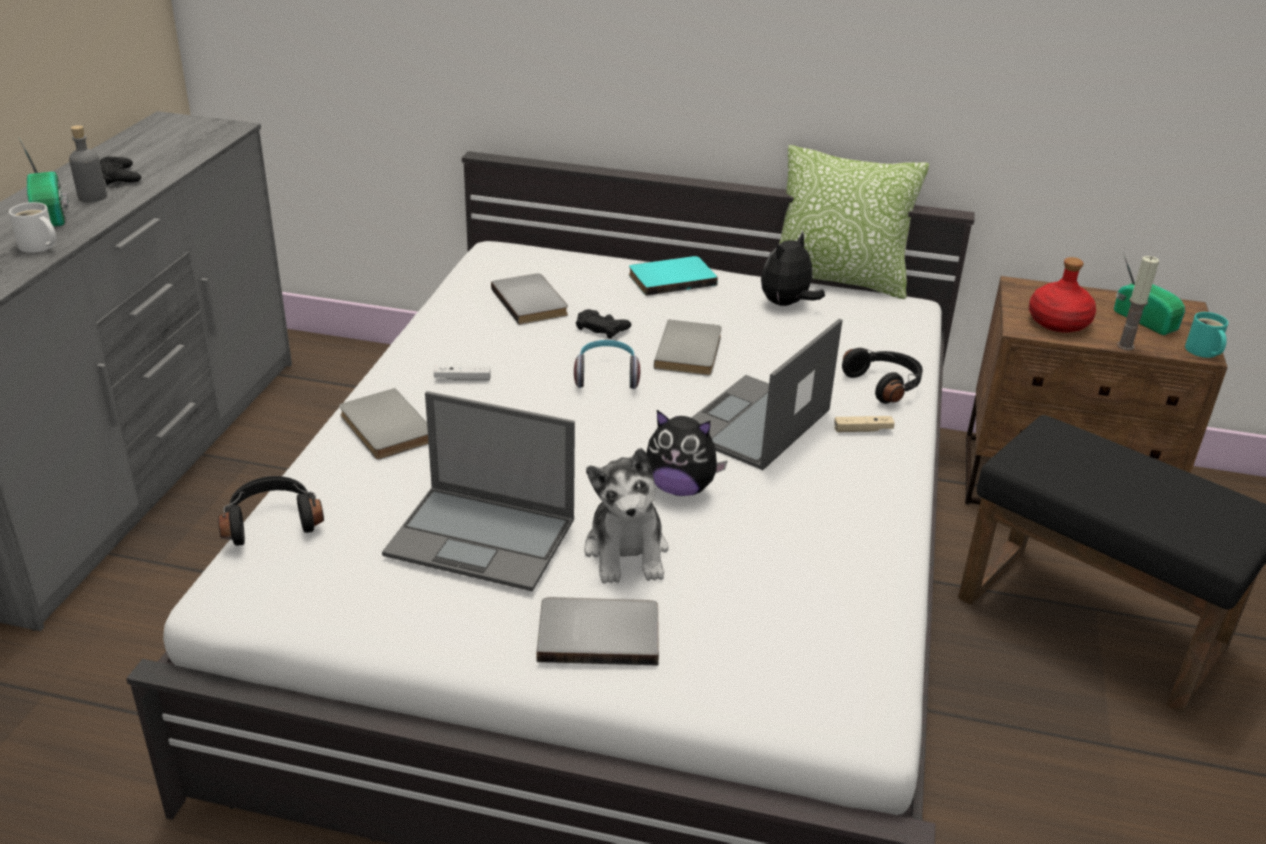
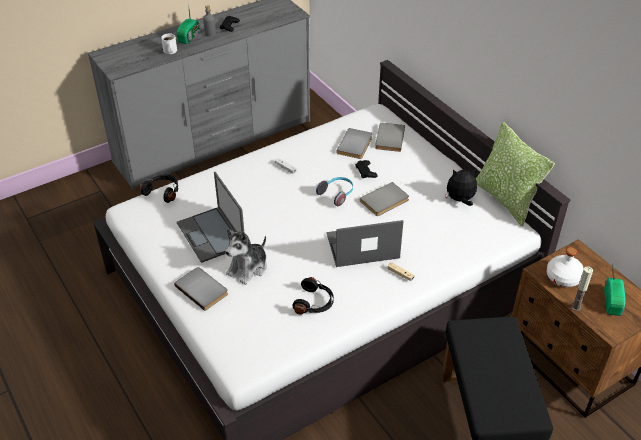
camera: 45 degrees right, 10 degrees up
(383, 428) = (235, 175): grey book -> grey book (388, 138)
(671, 278) = (428, 161): turquoise book -> none
(680, 488) = (298, 256): plush toy -> none
(885, 384) = (442, 261): black headphones -> black headphones (314, 303)
(1058, 322) = (563, 278): red bottle -> white bottle
(1202, 352) = (612, 333): turquoise mug -> none

